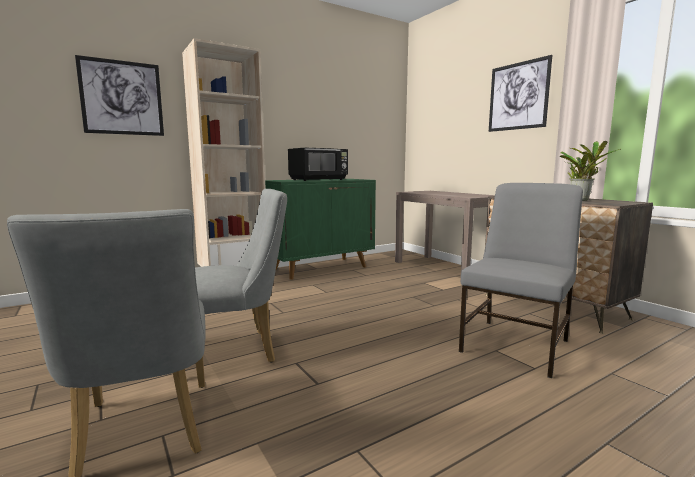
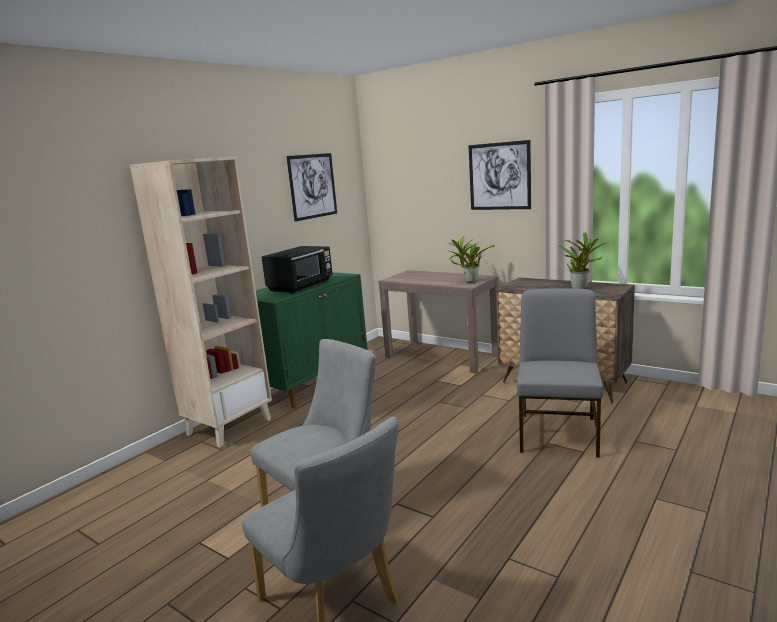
camera: 20 degrees left, 5 degrees up
(122, 98) = (67, 236): picture -> picture (312, 186)
(473, 196) = (469, 282): none -> potted plant

